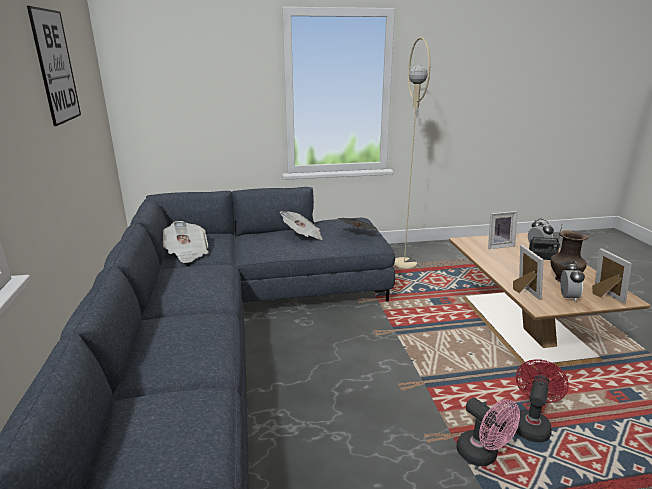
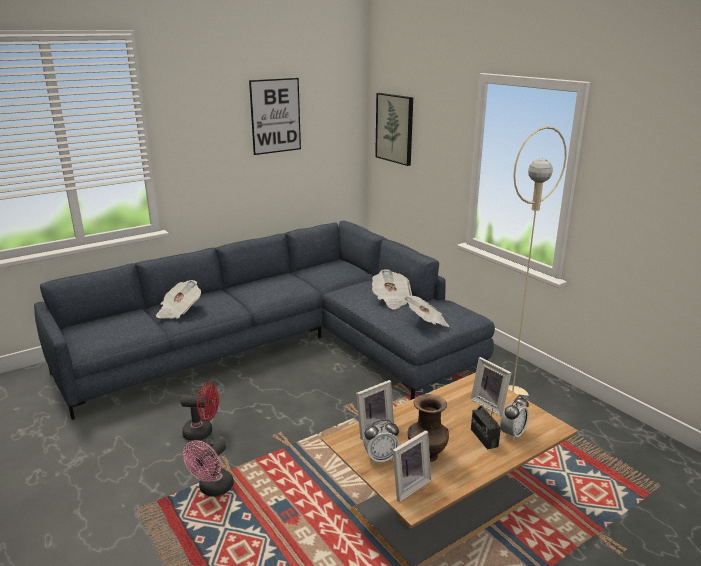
camera: 65 degrees right, 0 degrees up
(161, 79) = (395, 128): none -> picture
(186, 253) = (315, 271): newspaper -> newspaper (179, 311)
(531, 424) = (263, 516): red fan -> red fan (203, 432)

